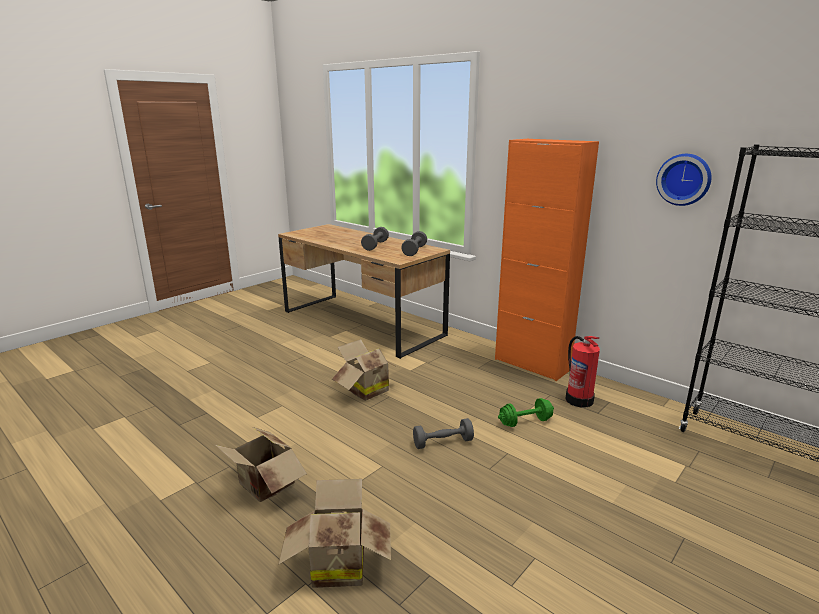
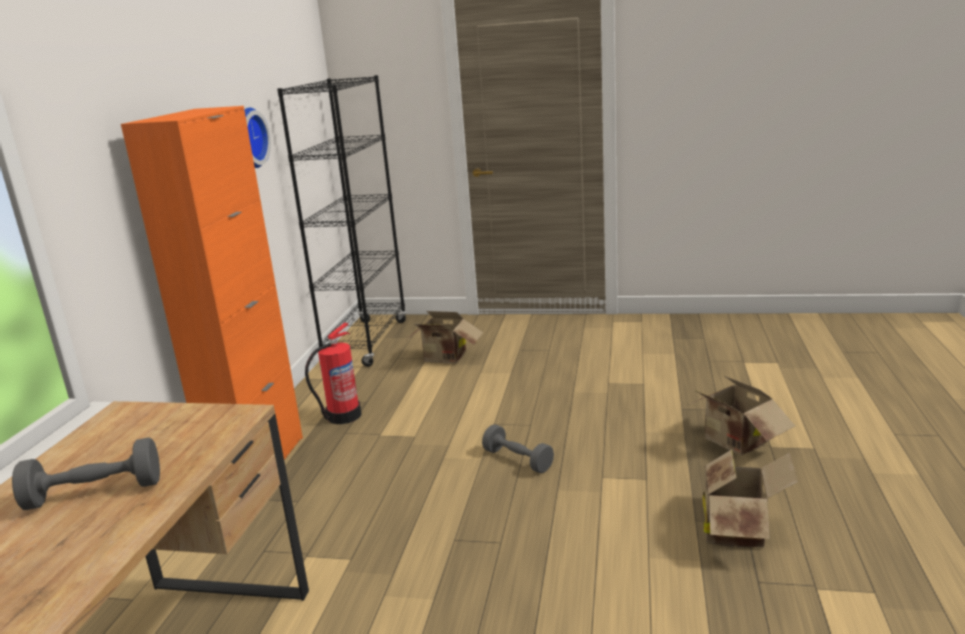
camera: 120 degrees left, 0 degrees up
(365, 390) = (458, 572): cardboard box -> cardboard box (445, 359)
(414, 251) = (143, 428): grey dumbbell -> none
(525, 422) = (424, 430): green dumbbell -> none

